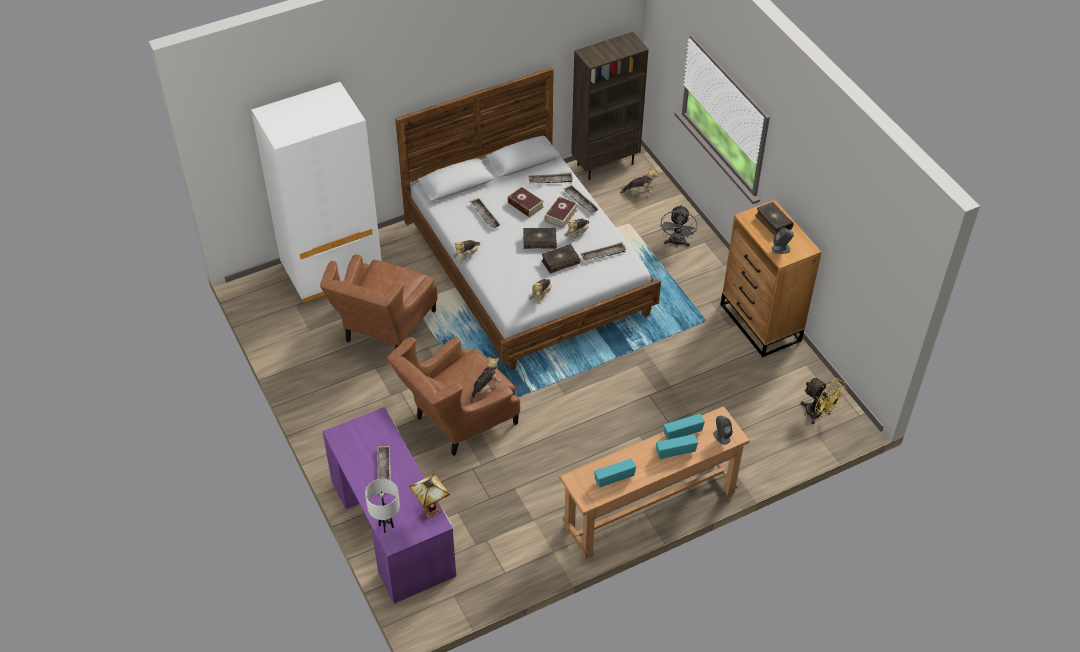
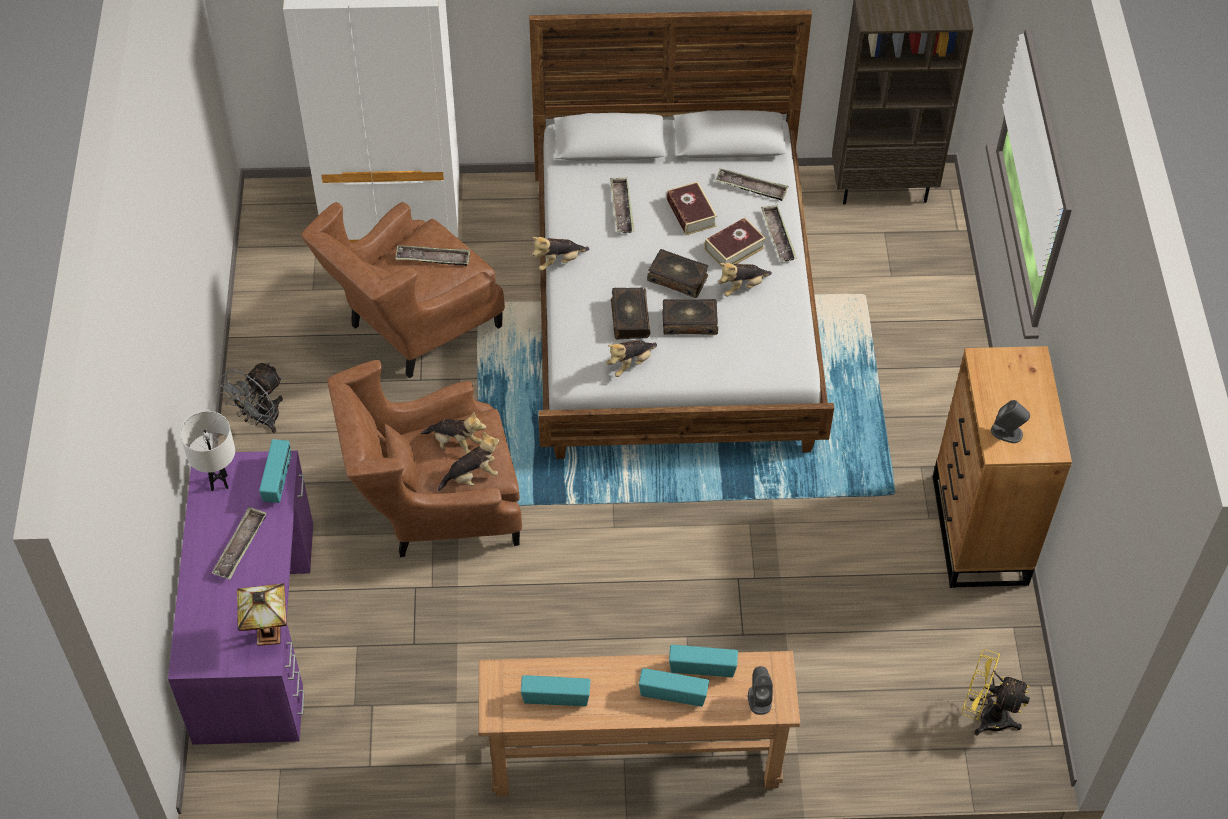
camera: 25 degrees right, 5 degrees up
(383, 427) = (278, 481): none -> radio
(386, 526) = (193, 633): white table lamp -> white table lamp (219, 483)
(603, 254) = (762, 333): tray -> tray (433, 258)
(639, 192) = (910, 250): plush toy -> plush toy (455, 443)
(676, 243) = (921, 352): grey fan -> grey fan (261, 420)
(773, 222) = (1020, 383): book -> book (629, 318)
(818, 414) = (985, 716): yellow fan -> yellow fan turned 135 degrees clockwise

